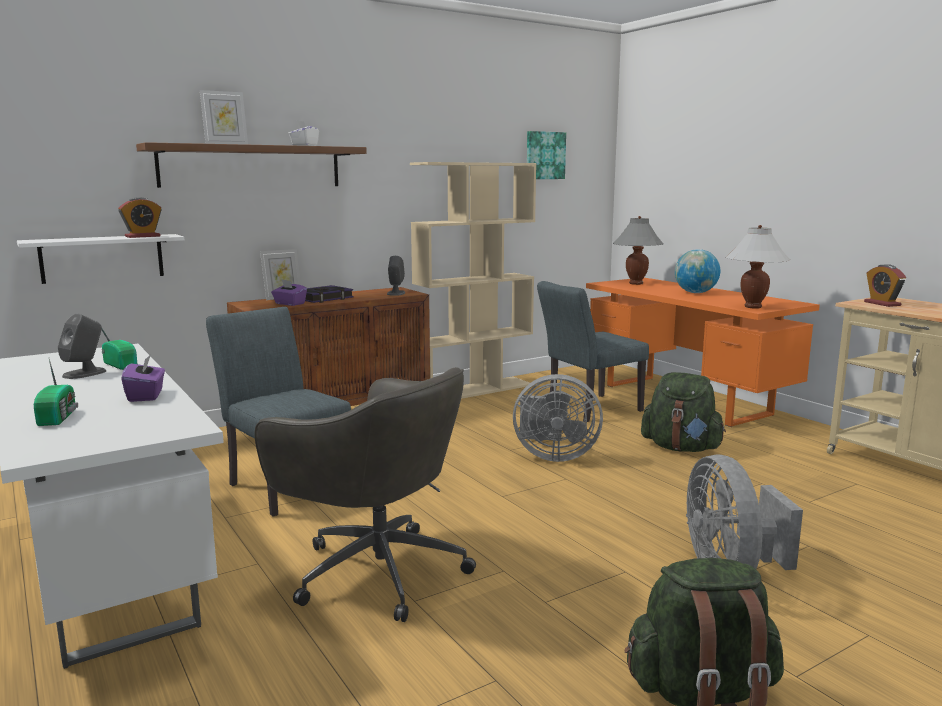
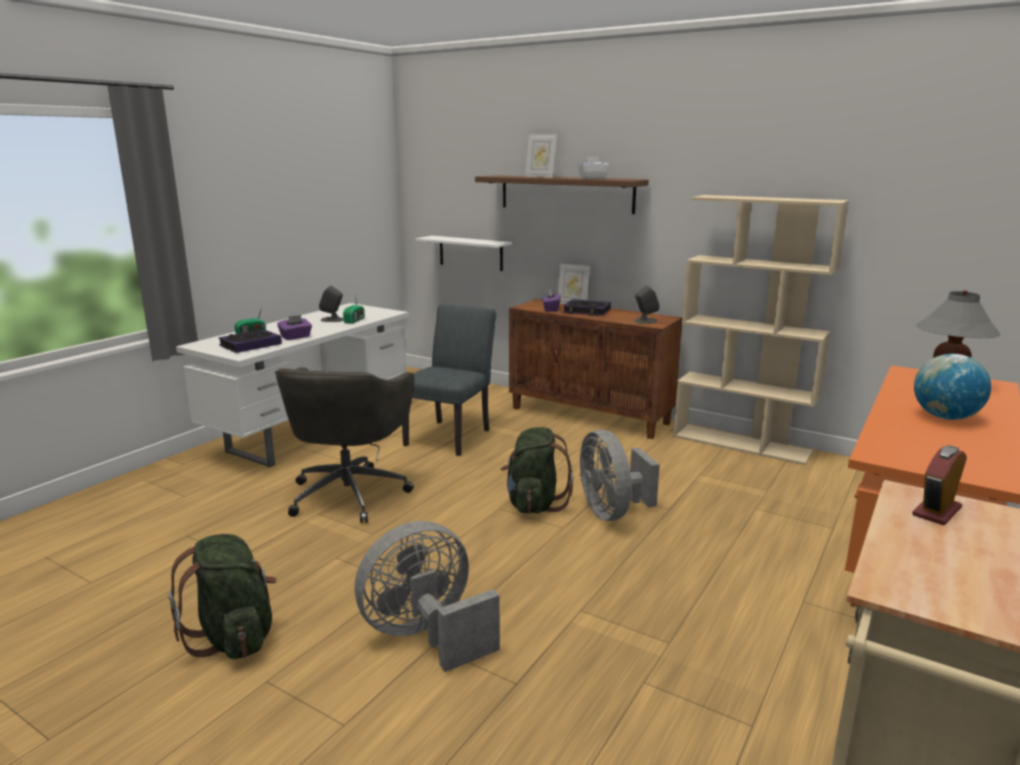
camera: 65 degrees right, 5 degrees up
(134, 421) = (250, 345): none -> book
(142, 236) = (481, 241): alarm clock -> none
(544, 155) = (910, 191): picture -> none
(588, 409) = (773, 506): grey chair -> none
(681, 448) = (721, 578): green backpack -> green backpack (534, 504)
(753, 307) = (895, 453): white table lamp -> none

